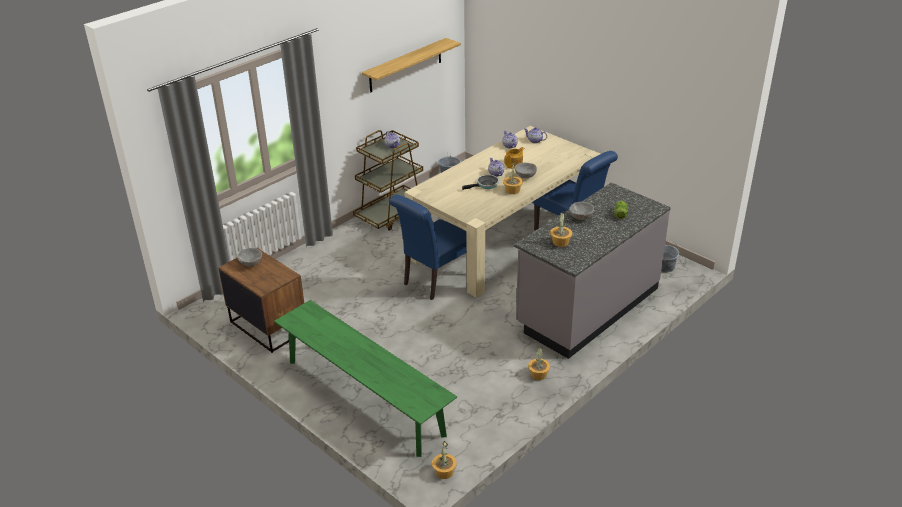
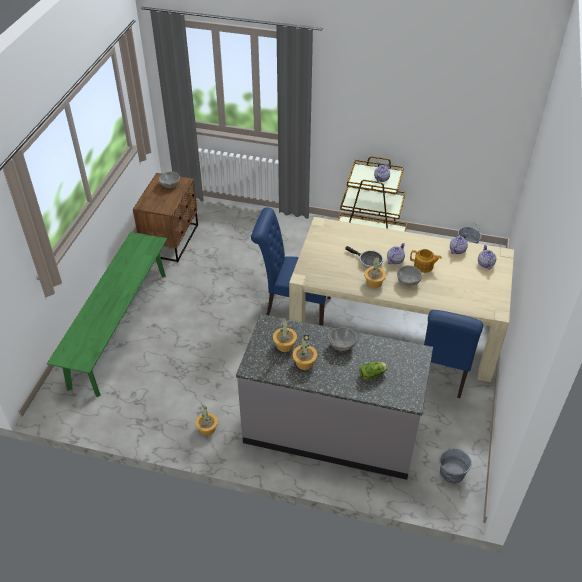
camera: 60 degrees right, 10 degrees up
(405, 65) = (442, 114): shelf -> none
(444, 472) = (56, 412): potted plant -> potted plant (304, 362)

